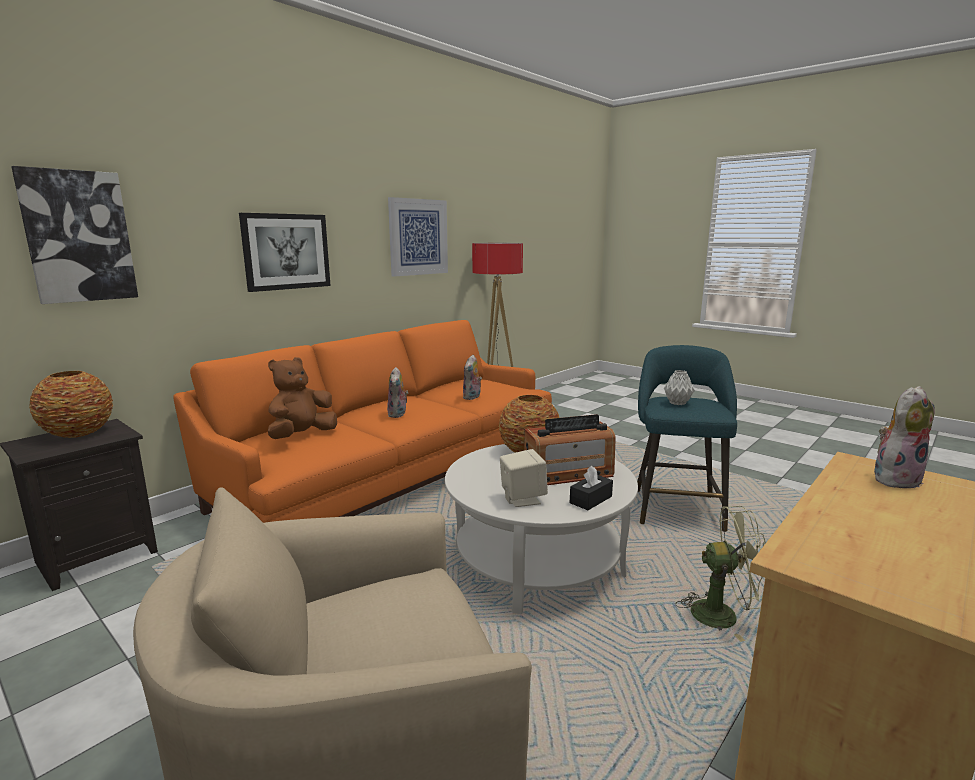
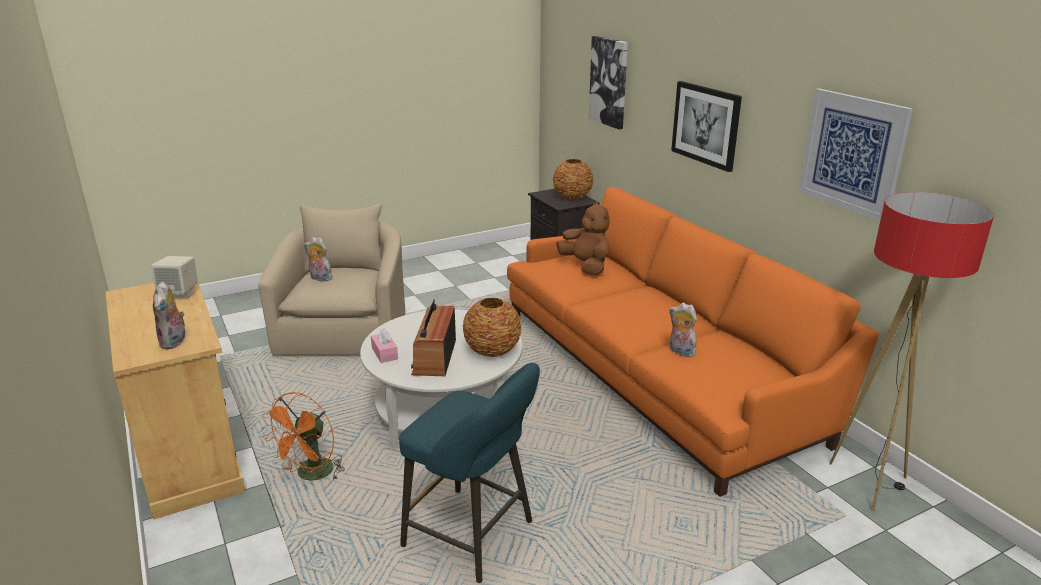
camera: 110 degrees right, 10 degrees up
(398, 414) = (624, 304): plush toy -> plush toy (319, 278)
(522, 499) = (411, 329): beige speaker -> beige speaker (180, 294)
(590, 500) = (384, 353): black tissue box -> pink tissue box
(677, 403) = (469, 411): grey vase -> none
(723, 614) = (311, 475): green fan -> orange fan

